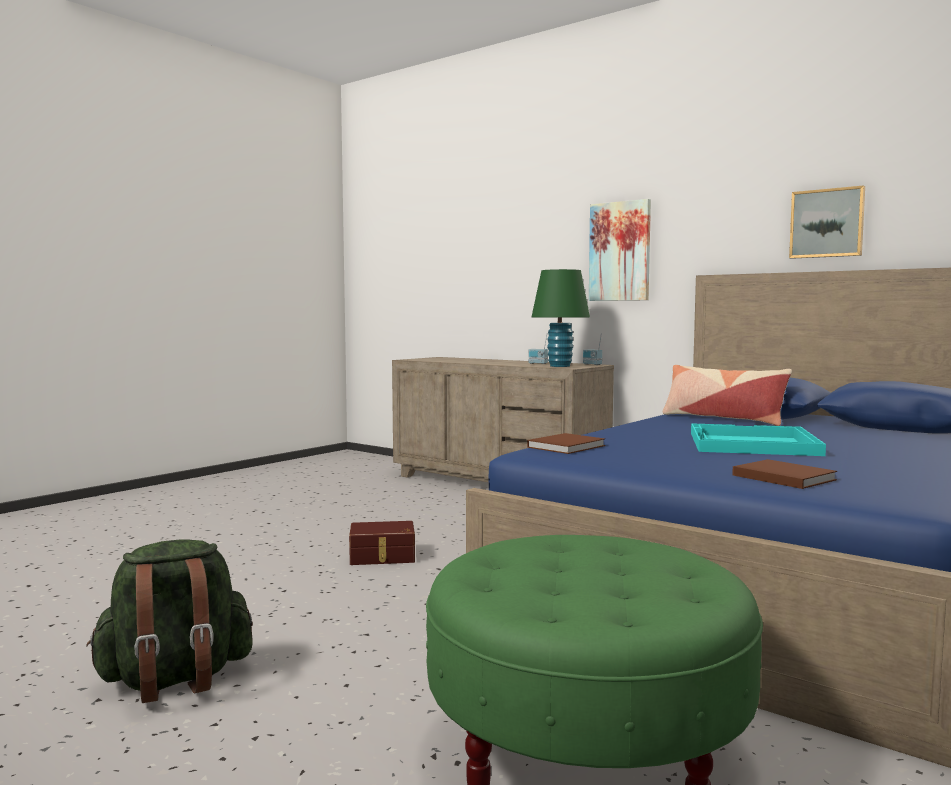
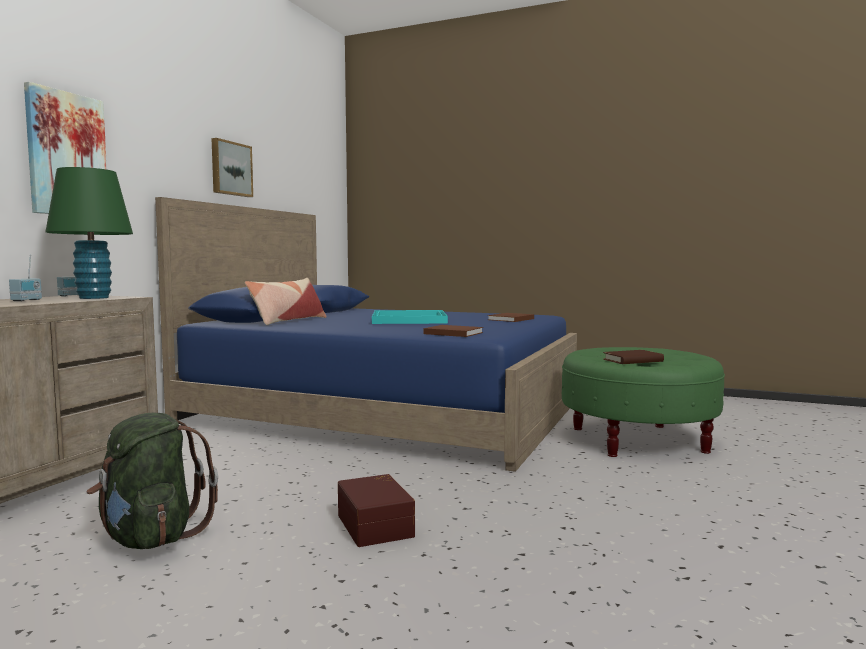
camera: 105 degrees left, 0 degrees up
(175, 680) = (745, 545): green backpack -> green backpack (151, 538)
(523, 554) = (633, 360): none -> brown book

